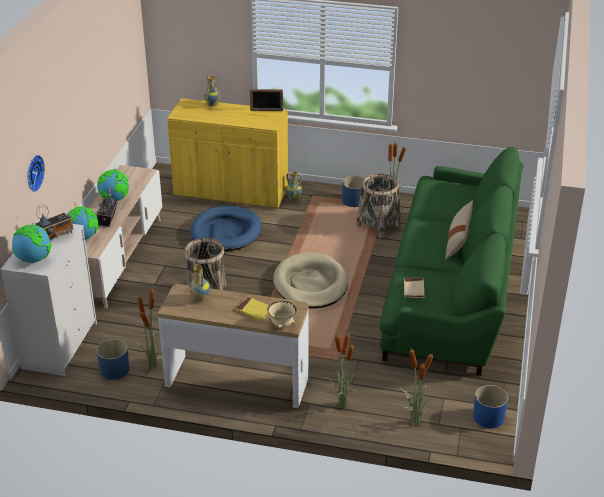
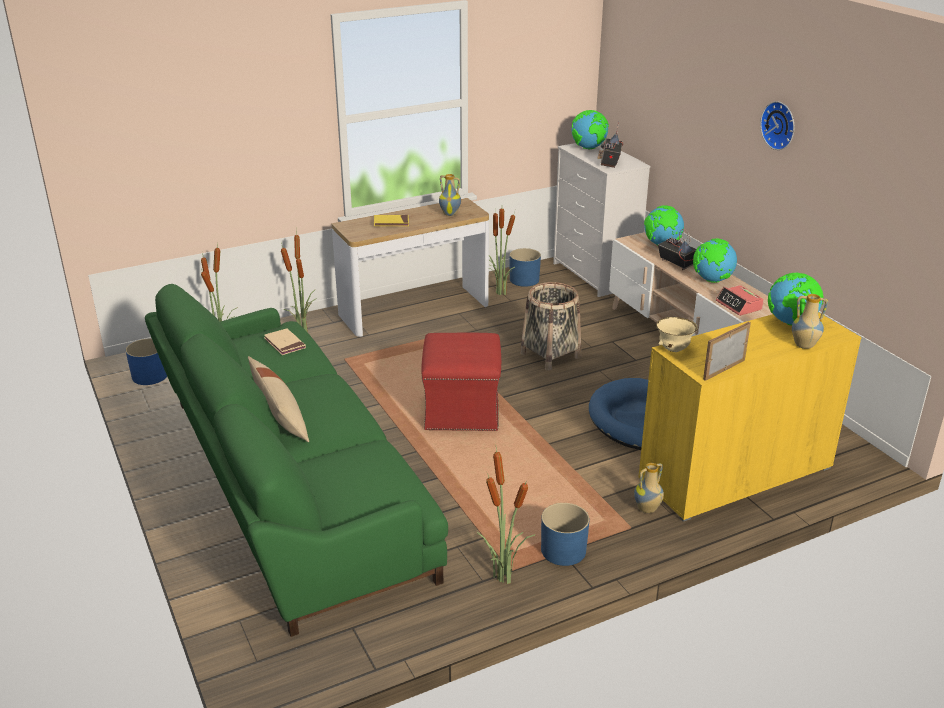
camera: 140 degrees right, 5 degrees down
(33, 172) = (663, 116): wall clock -> wall clock (780, 125)
(137, 179) = (739, 305): none -> alarm clock
(194, 114) = (791, 323): none -> globe
(282, 325) = (353, 223): beige bowl -> beige bowl (674, 350)
(310, 284) = (461, 410): beige dog bed -> red ottoman
(378, 226) = (477, 526): basket -> none

